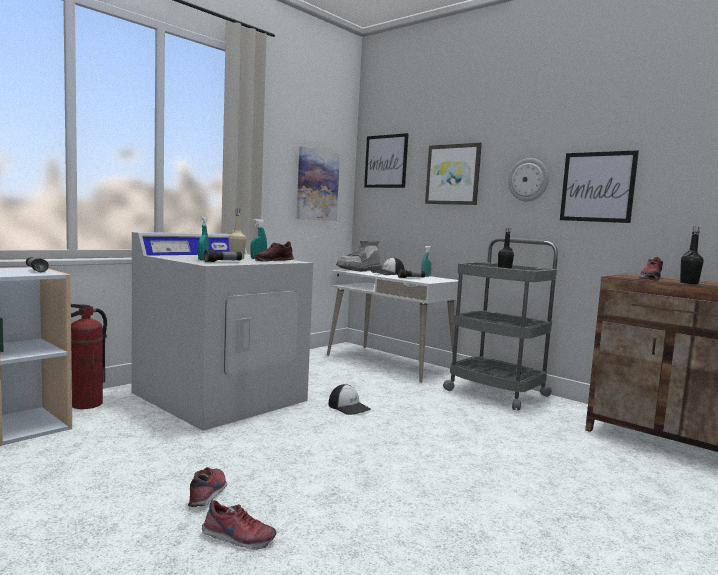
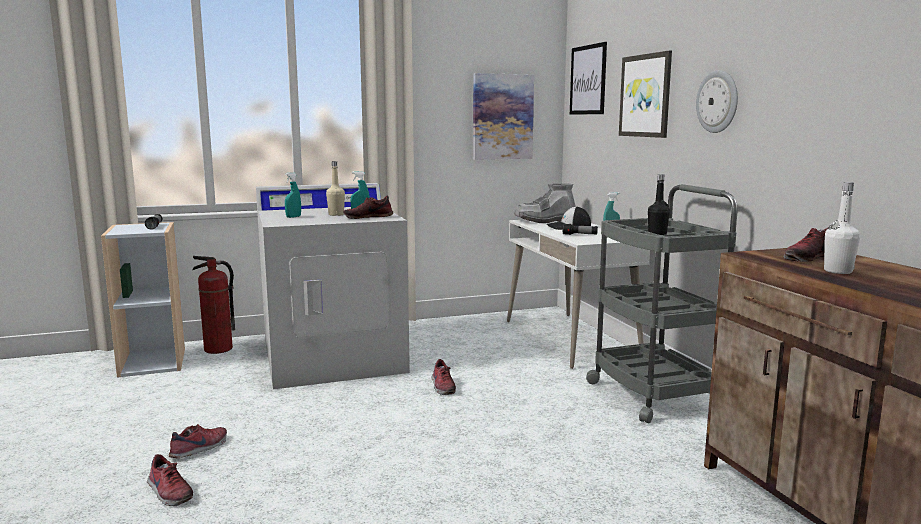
camera: 30 degrees right, 5 degrees up
(223, 262) = (303, 220): flashlight -> none
(349, 407) = (442, 386): cap -> shoe
(597, 187) = (791, 111): picture -> none
(689, 283) = (838, 271): black bottle -> white bottle

